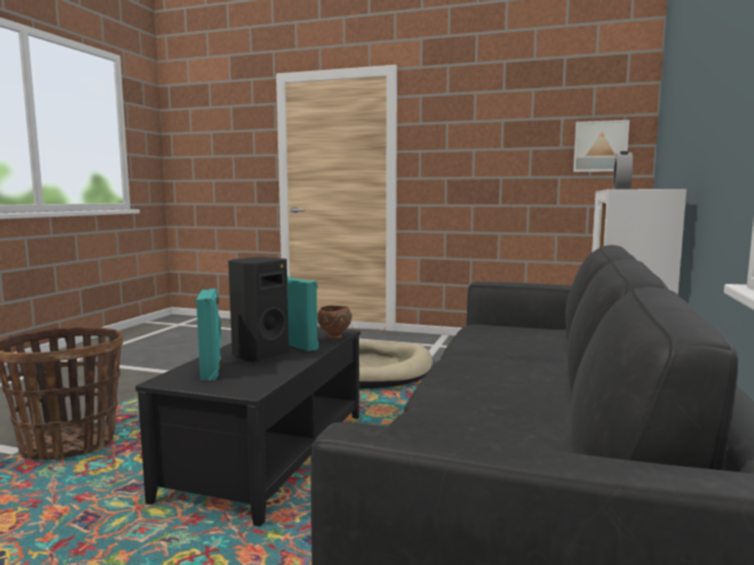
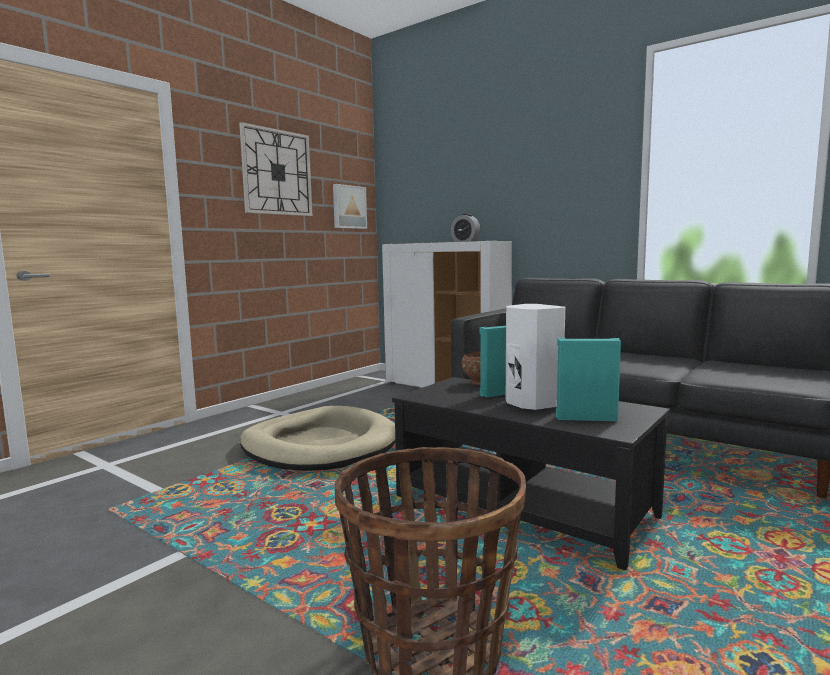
camera: 70 degrees left, 0 degrees up
(259, 355) = (531, 404): black speaker -> white speaker
(496, 120) = (277, 172): none -> wall clock

